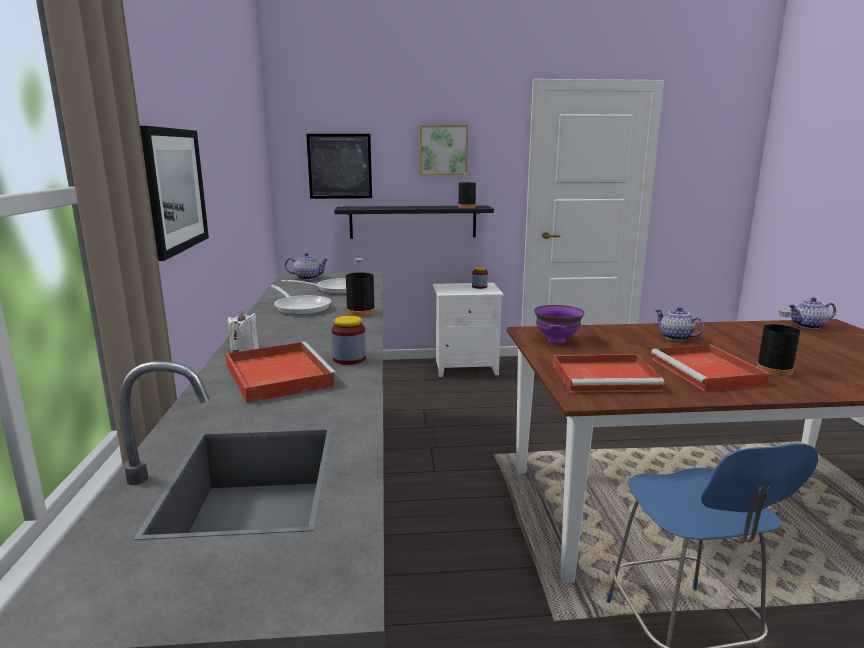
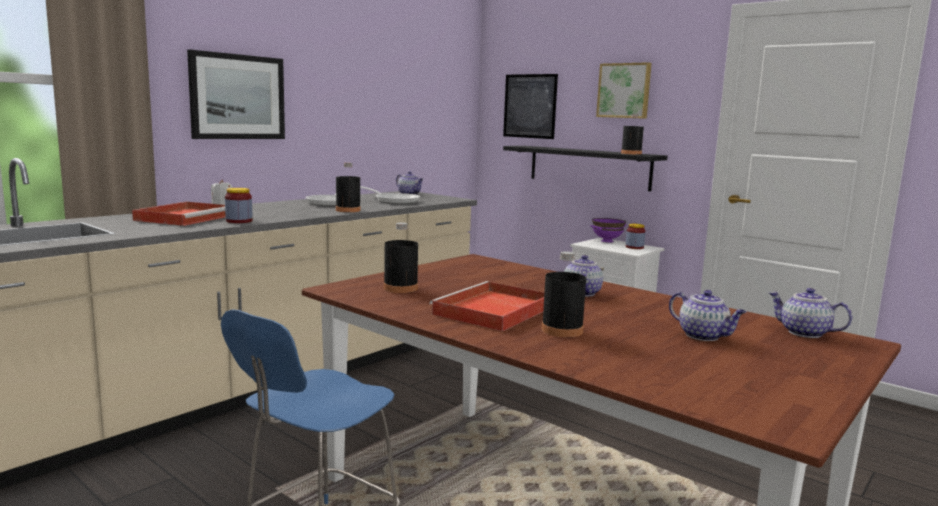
camera: 45 degrees right, 5 degrees down
(556, 340) = (469, 267): purple bowl -> purple bowl (607, 241)
(606, 377) = (400, 288): red tray -> black bottle
(805, 345) = (704, 336): none -> teapot

